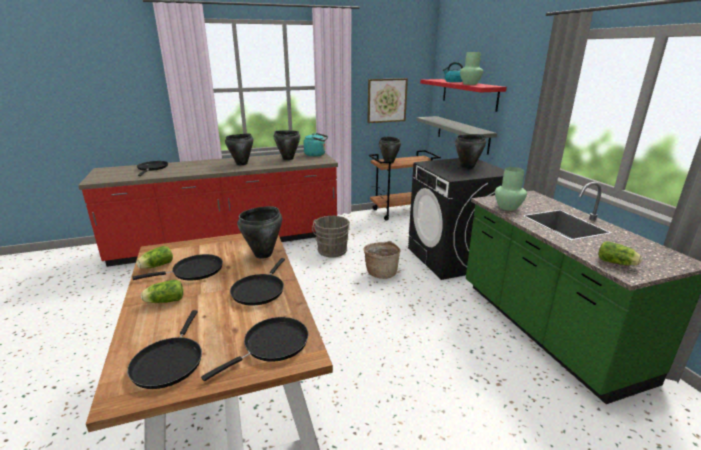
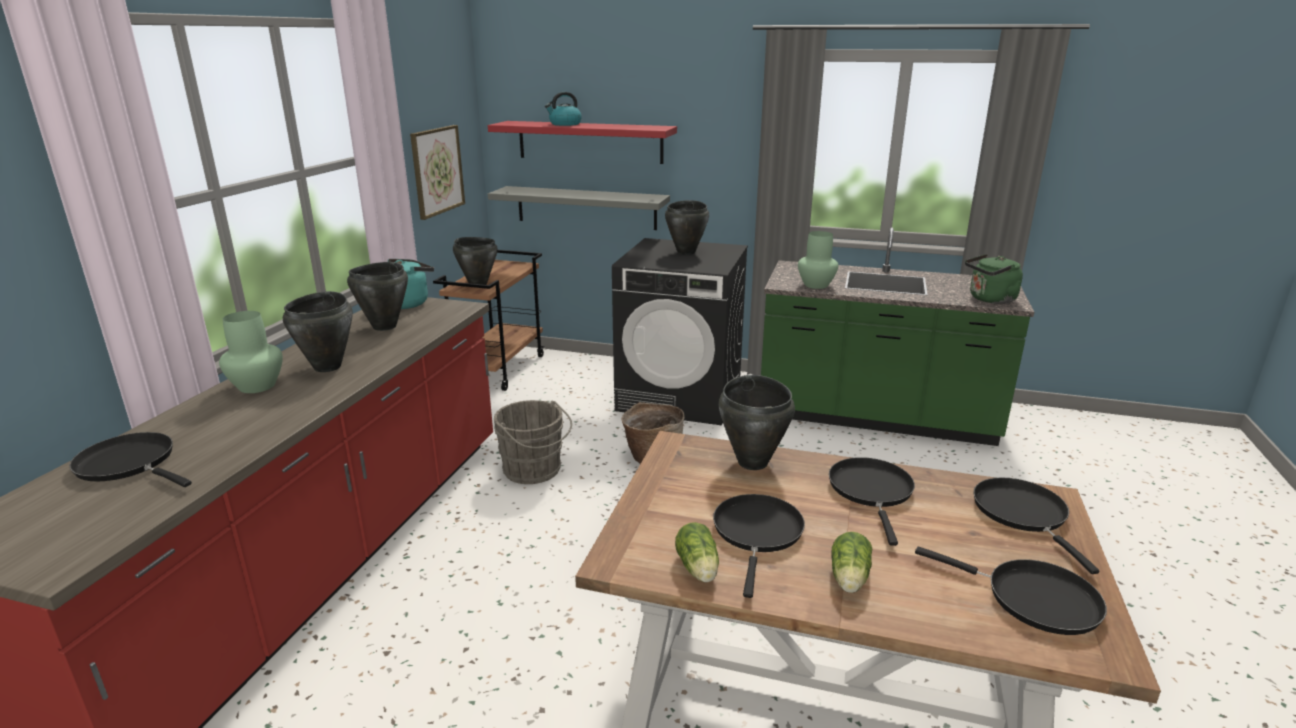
camera: 55 degrees left, 0 degrees up
(259, 290) = (871, 491): black frying pan -> black frying pan turned 135 degrees counterclockwise
(469, 84) = (614, 126): green vase -> green vase (256, 386)
(617, 263) = (990, 299): lettuce -> green kettle

